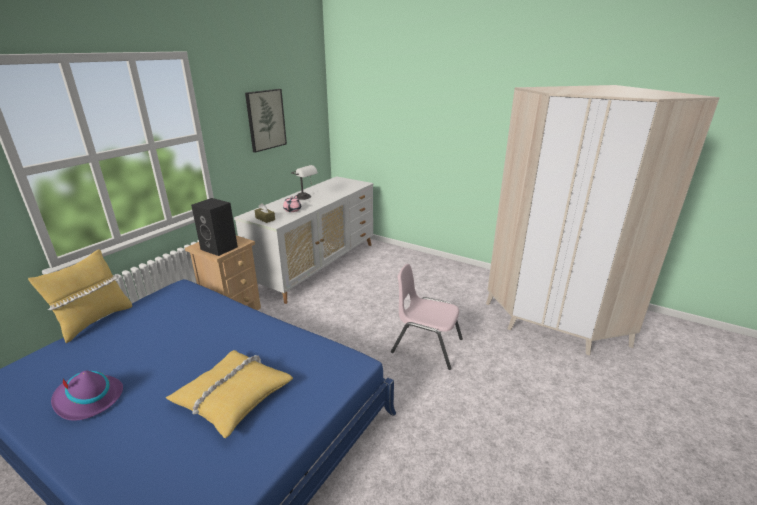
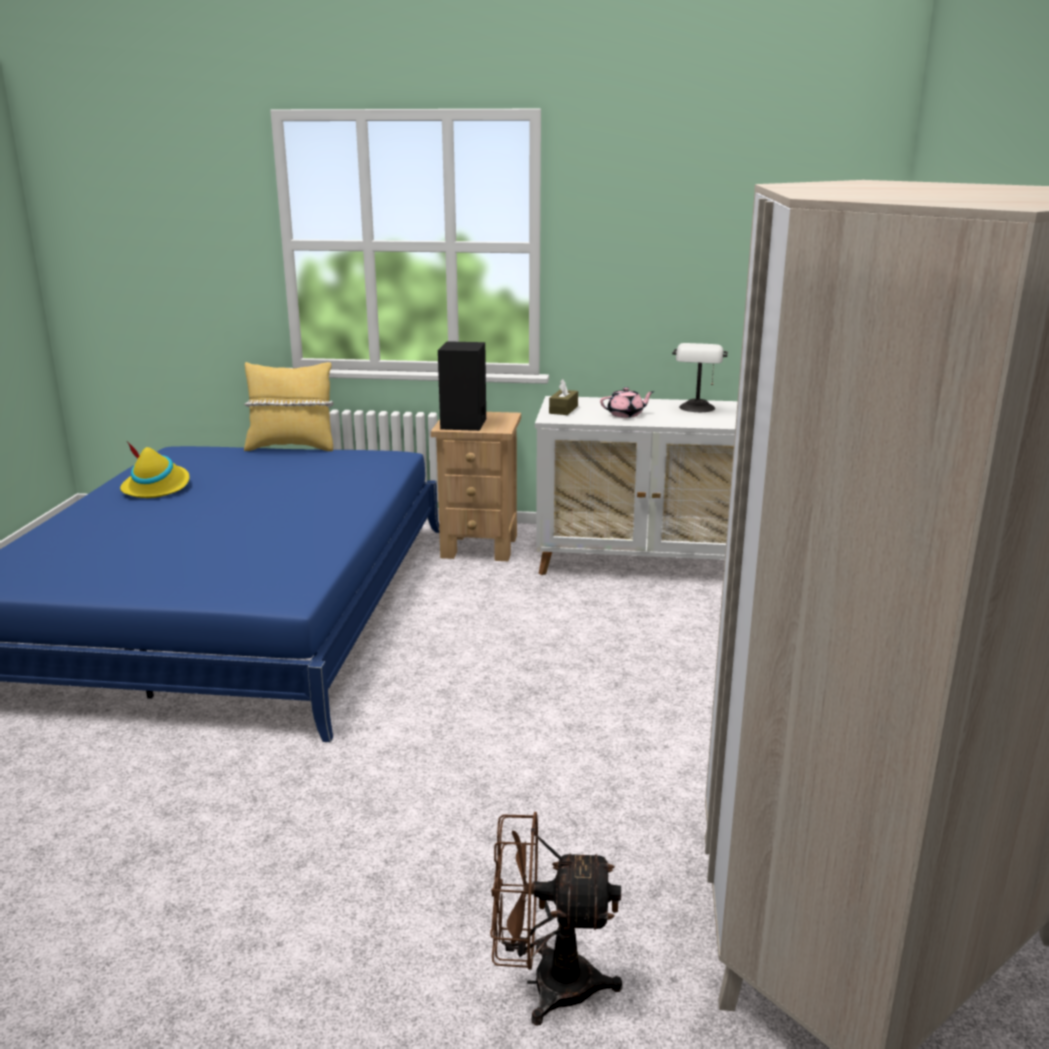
camera: 65 degrees right, 5 degrees down
(88, 399) = (157, 487): purple hat -> yellow hat
(232, 396) = (184, 545): yellow pillow -> none
(265, 120) = (690, 243): picture -> none
(426, 346) = (538, 735): pink chair -> none
(577, 388) = (546, 984): none -> brown fan

